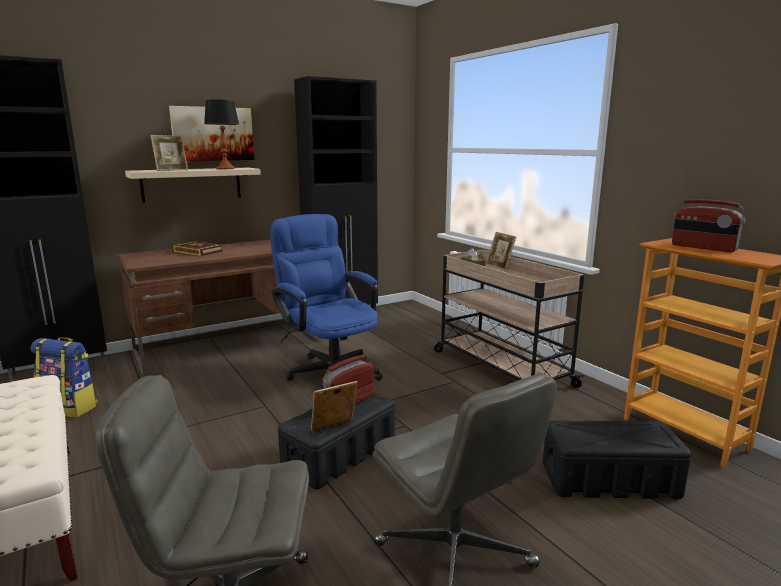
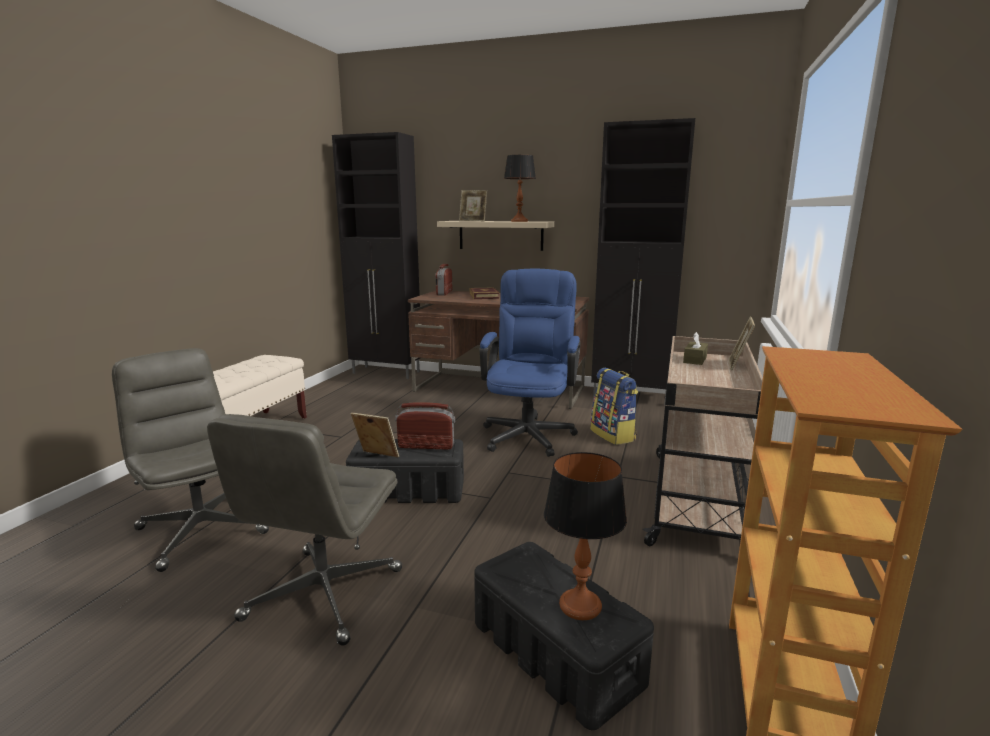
camera: 50 degrees right, 0 degrees up
(70, 408) = (351, 394): backpack -> backpack (613, 435)
(213, 134) = (523, 188): picture -> none
(634, 433) = (580, 605): none -> table lamp
(703, 248) = (833, 371): radio -> radio (444, 293)

